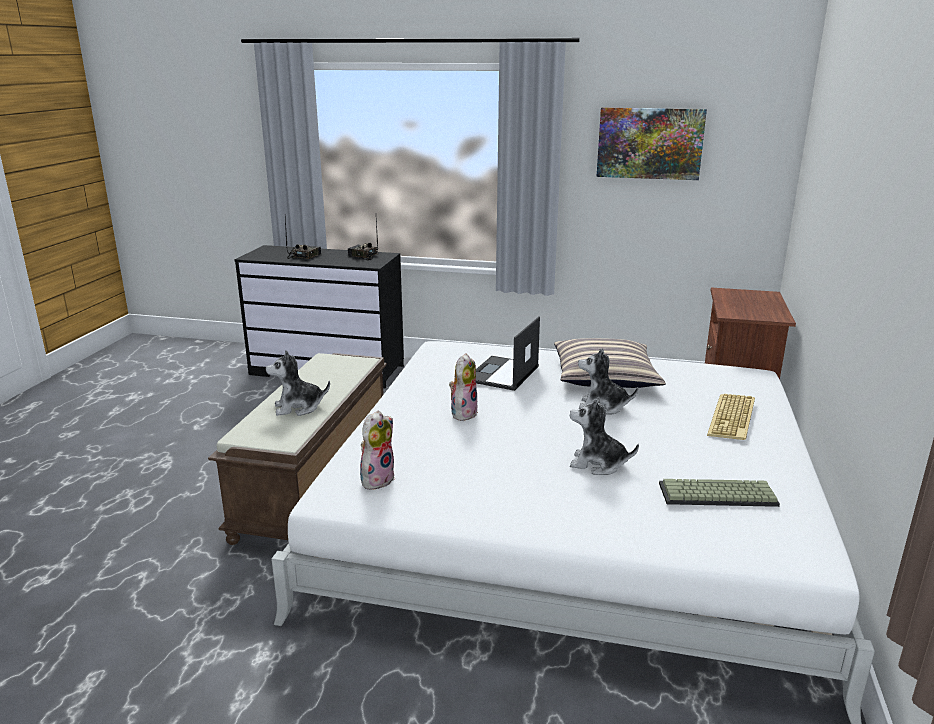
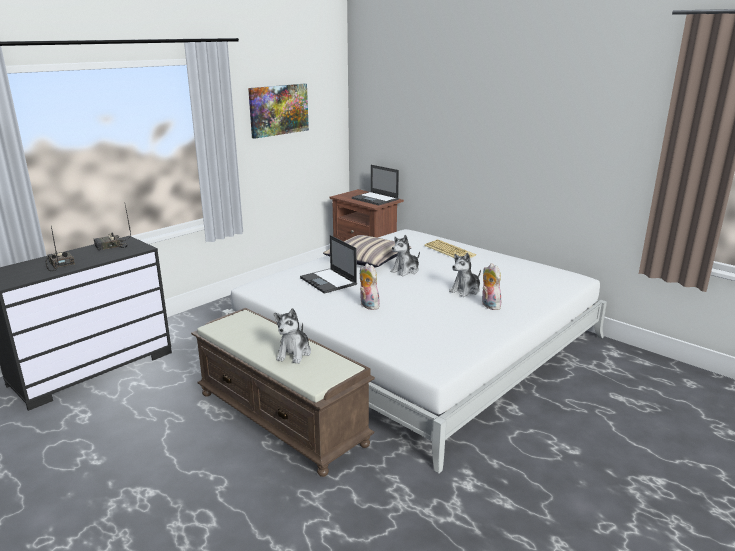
camera: 60 degrees left, 0 degrees up
(377, 479) = (426, 349): plush toy -> plush toy (489, 305)
(716, 495) = (520, 276): keyboard -> none
(757, 309) = (375, 199): none -> laptop

